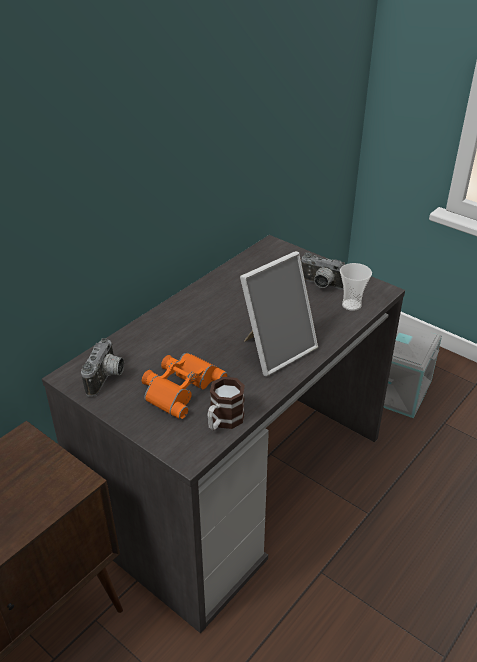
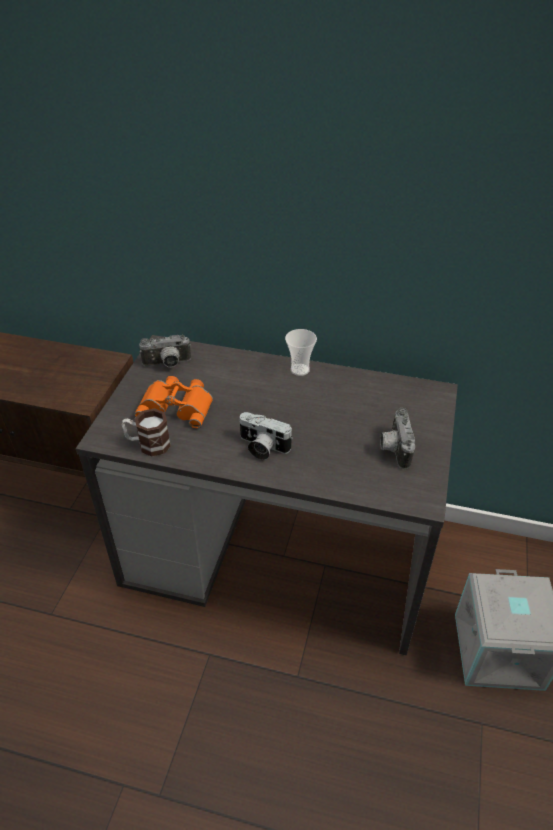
camera: 65 degrees right, 5 degrees up
(276, 350) = (262, 447): picture frame -> camera
(351, 305) = (375, 482): cup -> cup (300, 370)

